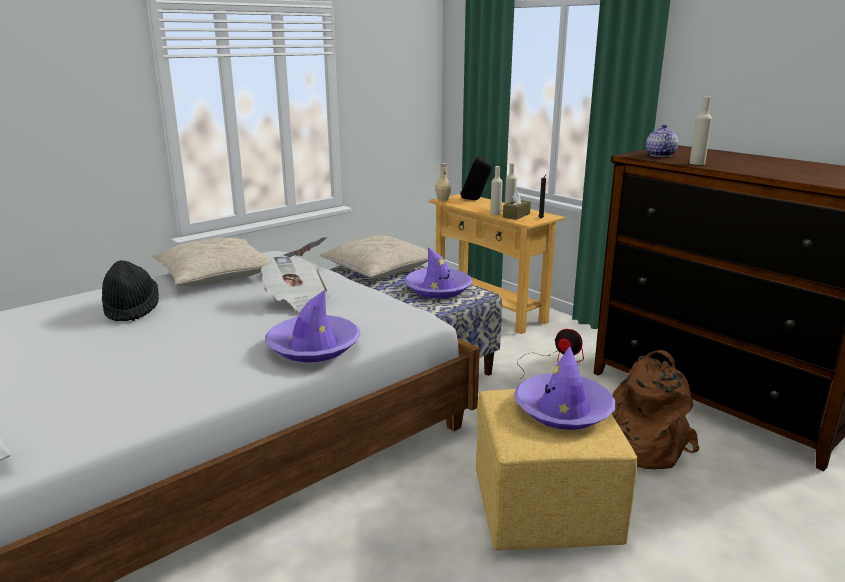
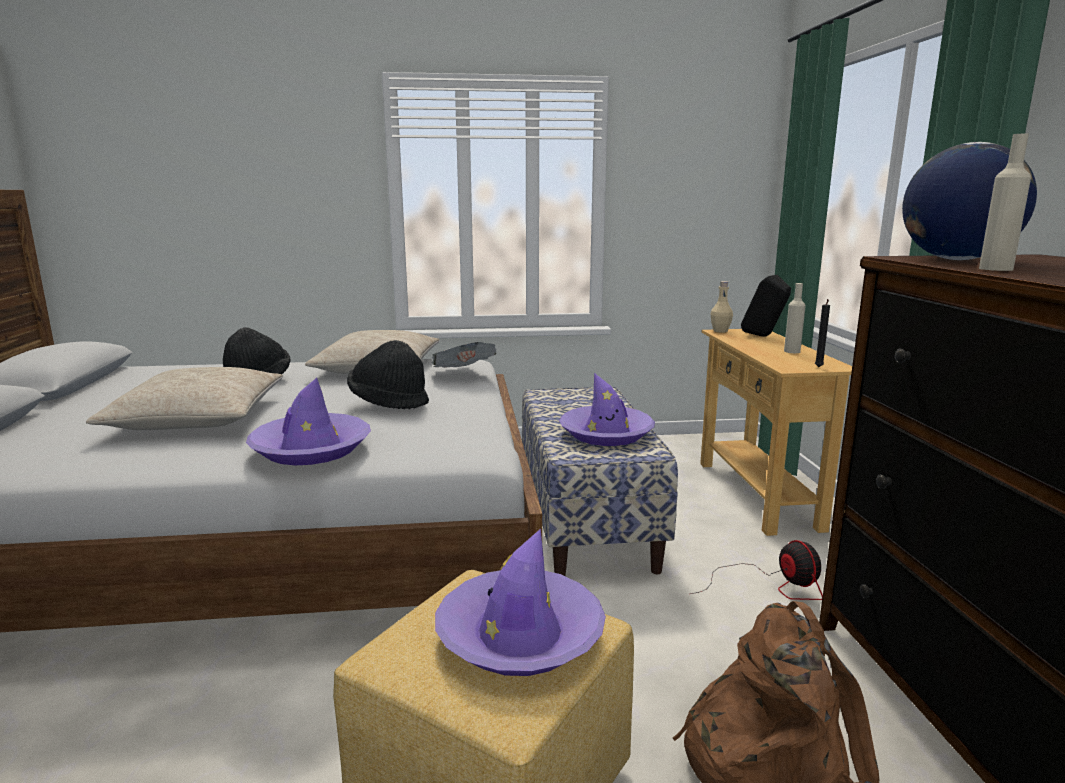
camera: 35 degrees right, 5 degrees down
(296, 300) = (389, 402): newspaper -> black hat
(379, 268) = (578, 399): beige pillow -> beige pillow (197, 418)
(495, 213) = (761, 353): beige bottle -> none
(516, 215) = (787, 359): brown tissue box -> none
(659, 155) = (956, 259): teapot -> globe

